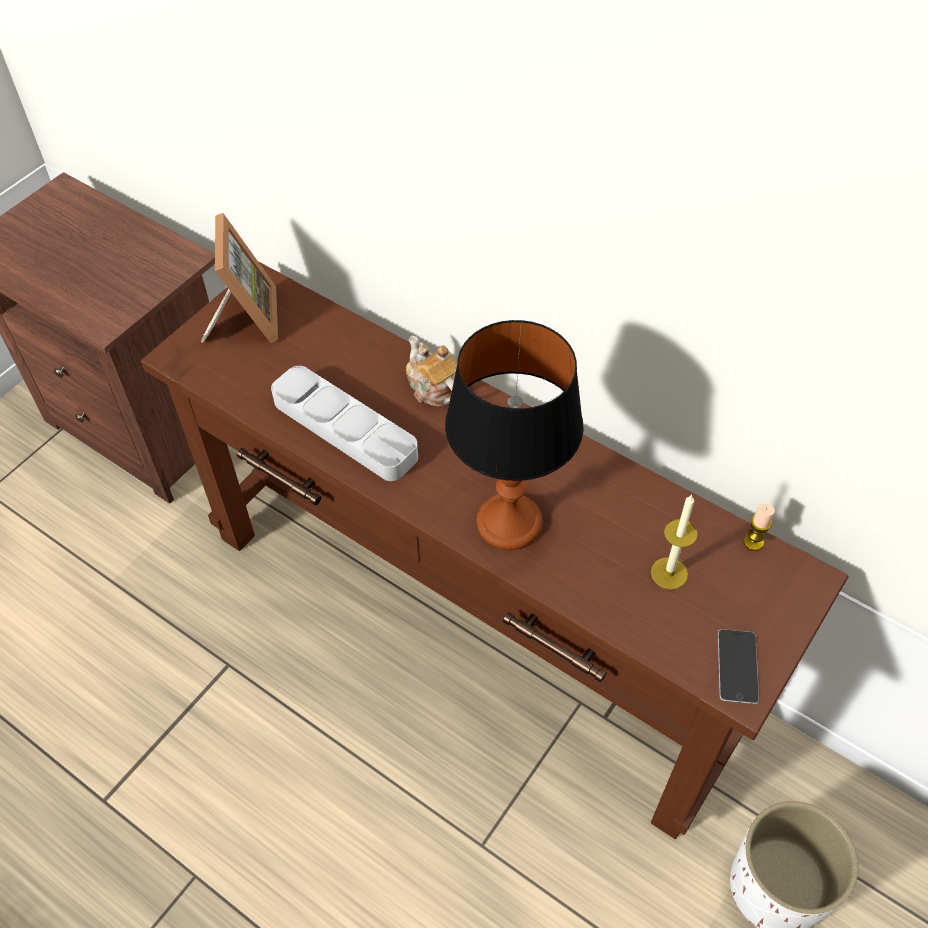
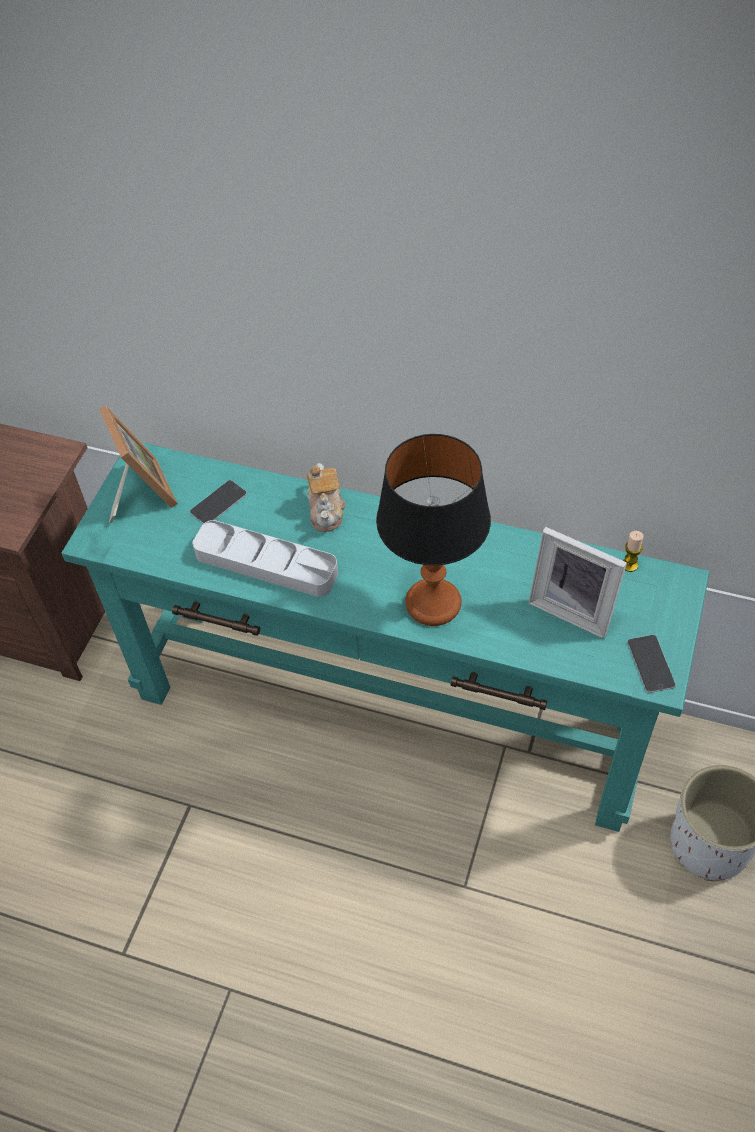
camera: 15 degrees left, 0 degrees up
(321, 350) = (218, 503): none -> phone
(432, 388) = (326, 510): teapot -> teapot turned 135 degrees counterclockwise
(469, 624) = (388, 709): brown console table -> turquoise console table
(669, 573) = (573, 607): candle -> picture frame

